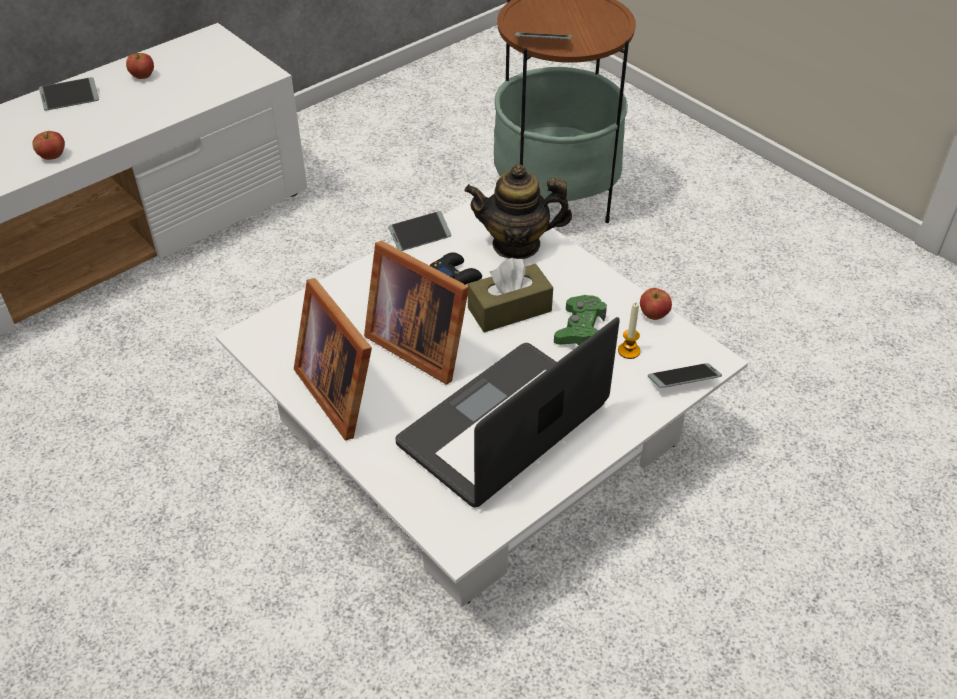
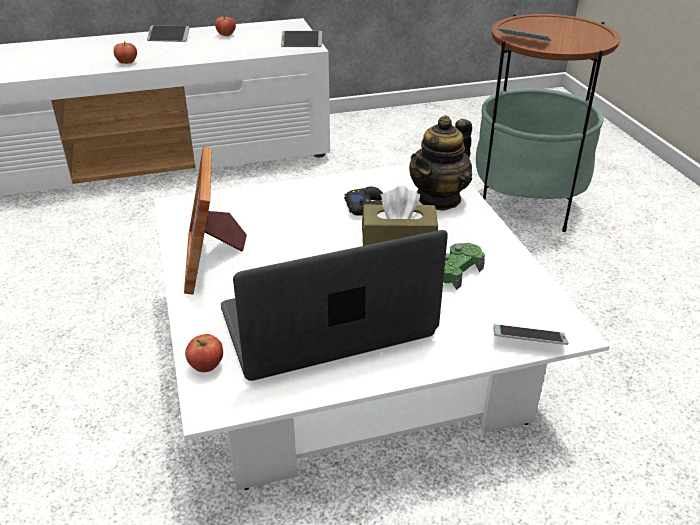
camera: 25 degrees right, 10 degrees down
(418, 344) = (302, 244): picture frame -> none
(420, 236) = (361, 175): phone -> phone (301, 43)
(516, 244) = (439, 198): teapot -> teapot turned 75 degrees counterclockwise
(629, 351) = (488, 301): candle -> none
(653, 314) = (533, 279): apple -> apple (207, 366)

